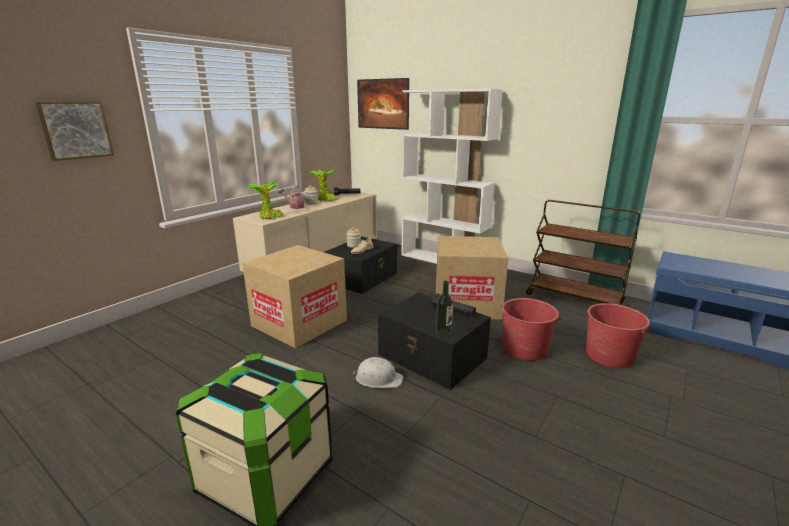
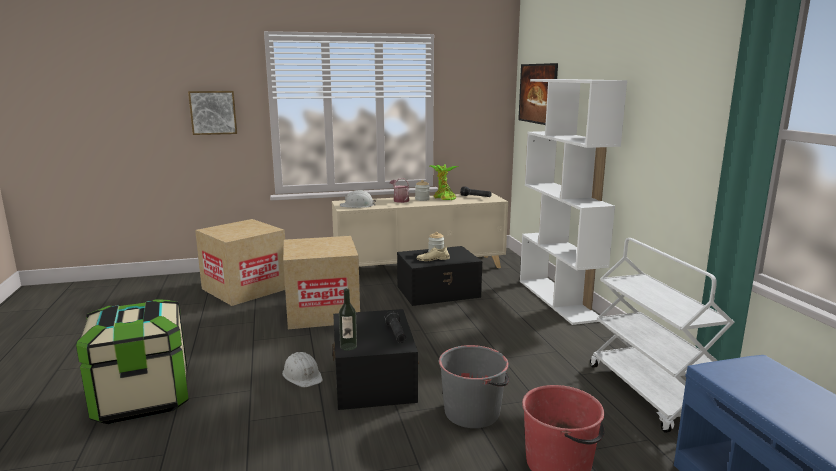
camera: 40 degrees right, 5 degrees down
(269, 217) = (357, 205): potted plant -> white hard hat
(466, 303) = (497, 349): cardboard box -> cardboard box (245, 289)
(525, 348) = (473, 412): red bucket -> grey bucket
(574, 298) = (649, 393): brown cart -> white cart

